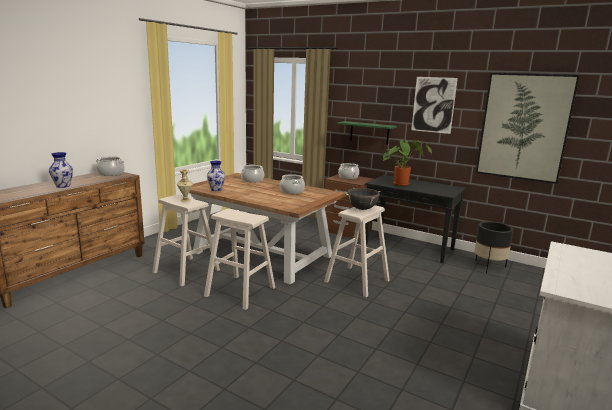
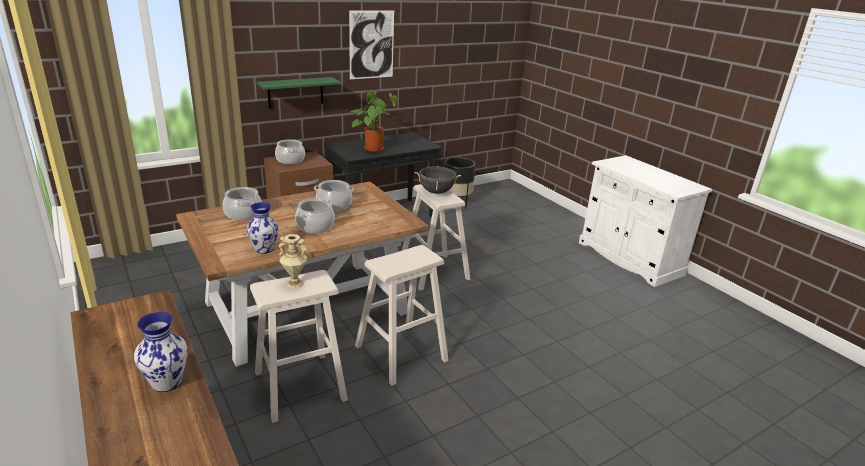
camera: 65 degrees left, 10 degrees up
(111, 173) = (117, 317): cooking pot -> cooking pot (315, 226)
(523, 127) = (455, 58): picture -> none

